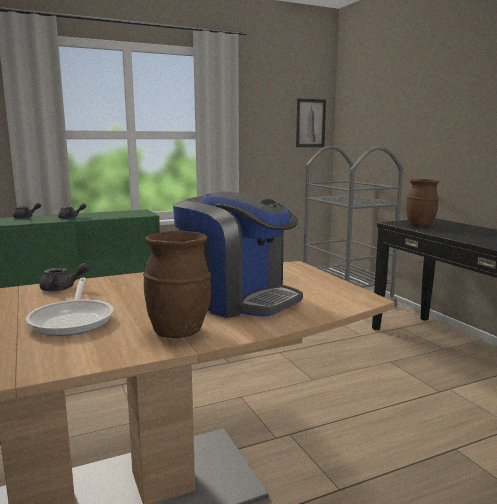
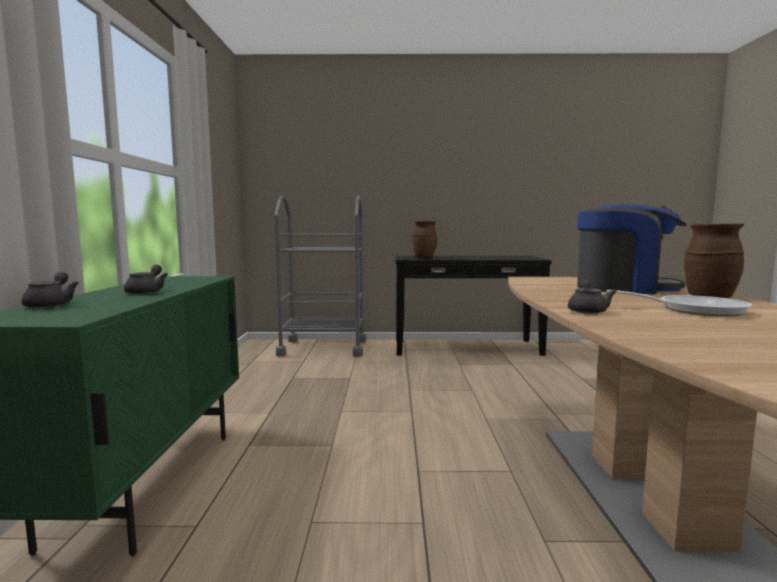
camera: 65 degrees left, 5 degrees down
(237, 299) = (624, 288): coffee machine -> coffee machine turned 45 degrees clockwise
(310, 123) = (231, 172): picture -> none

